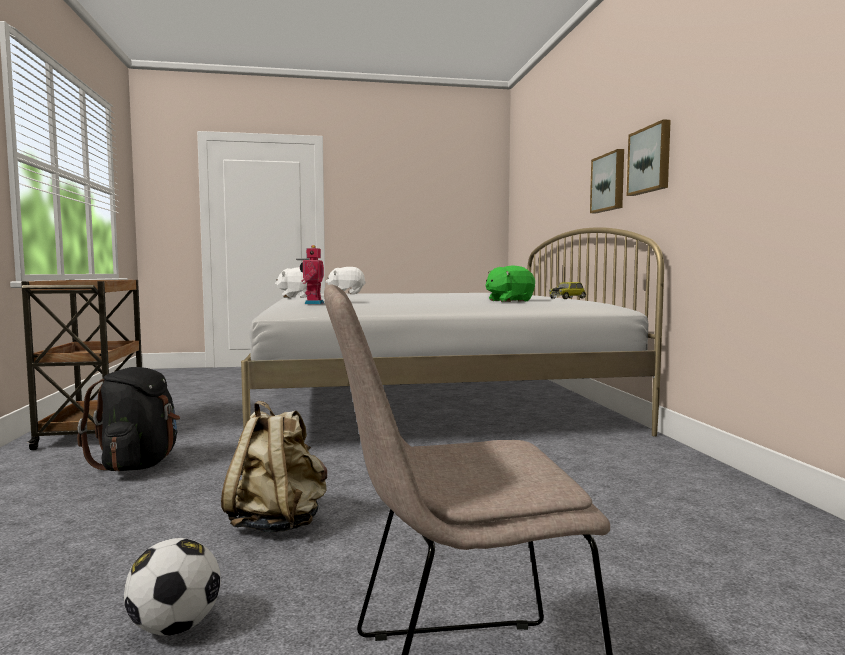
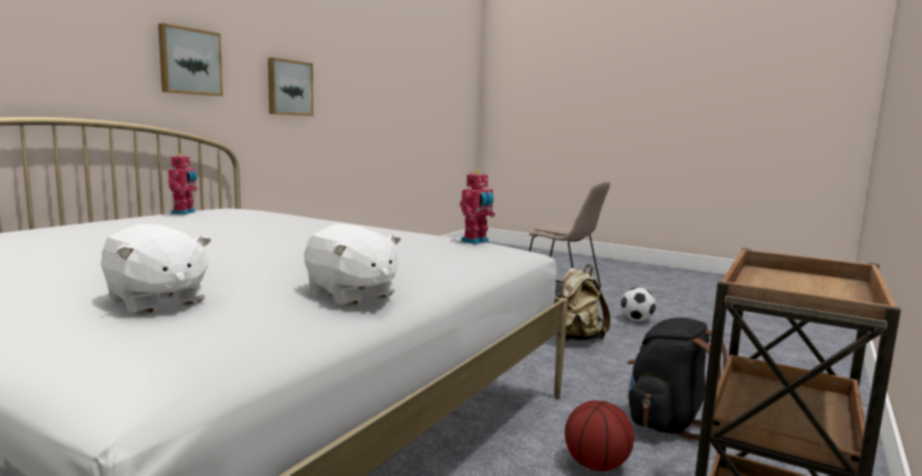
camera: 140 degrees left, 5 degrees up
(195, 434) = (597, 465): none -> basketball
(509, 301) = (278, 217): green plush toy -> none
(567, 298) = (184, 212): toy car -> toy robot
(609, 182) = (103, 62): picture -> picture (289, 88)

